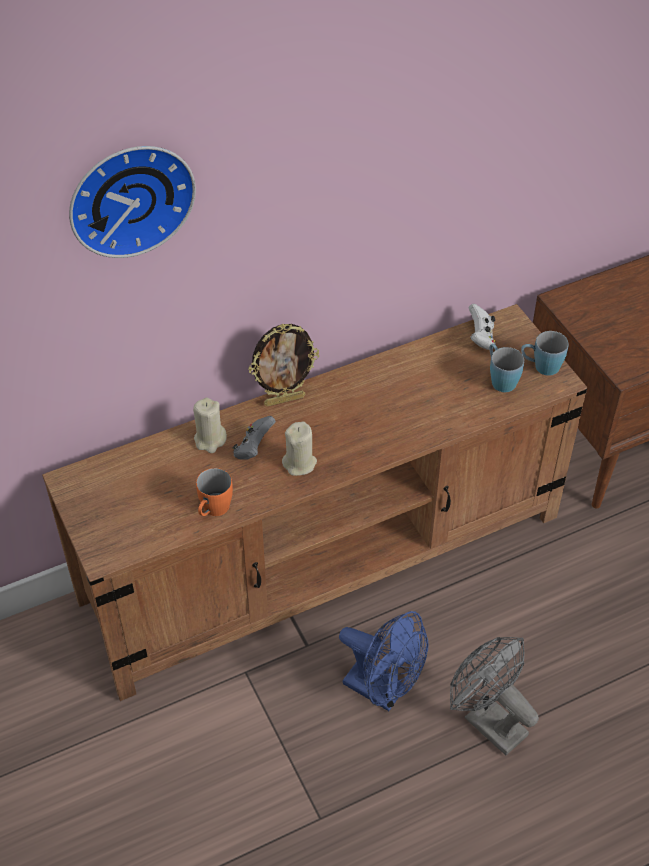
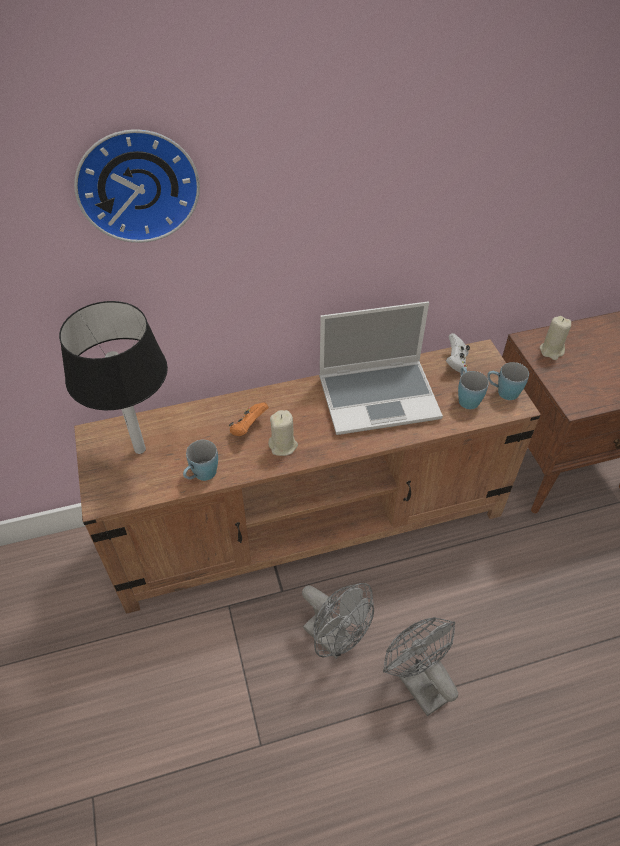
camera: 10 degrees right, 0 degrees up
(132, 491) = (140, 449): none -> black table lamp
(210, 440) = (215, 416): beige candle -> beige candle (551, 350)
(213, 511) = (201, 475): orange mug -> blue mug
(253, 448) = (248, 428): grey game controller -> orange game controller
(284, 400) = (283, 391): picture frame -> none
(383, 690) = (335, 640): blue fan -> grey fan
(399, 391) = (379, 397): none -> laptop

